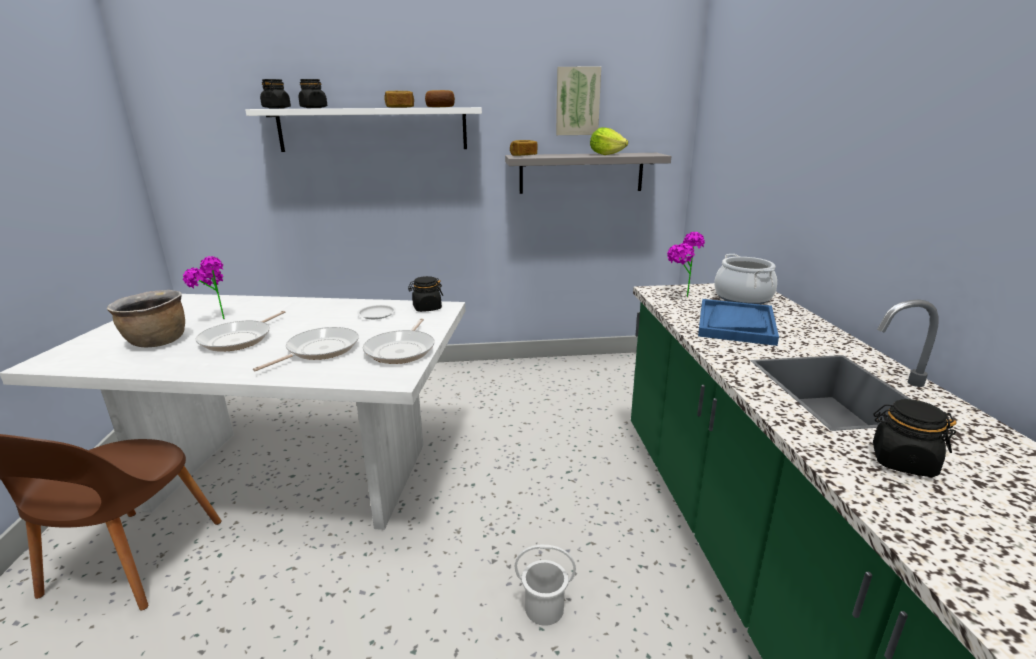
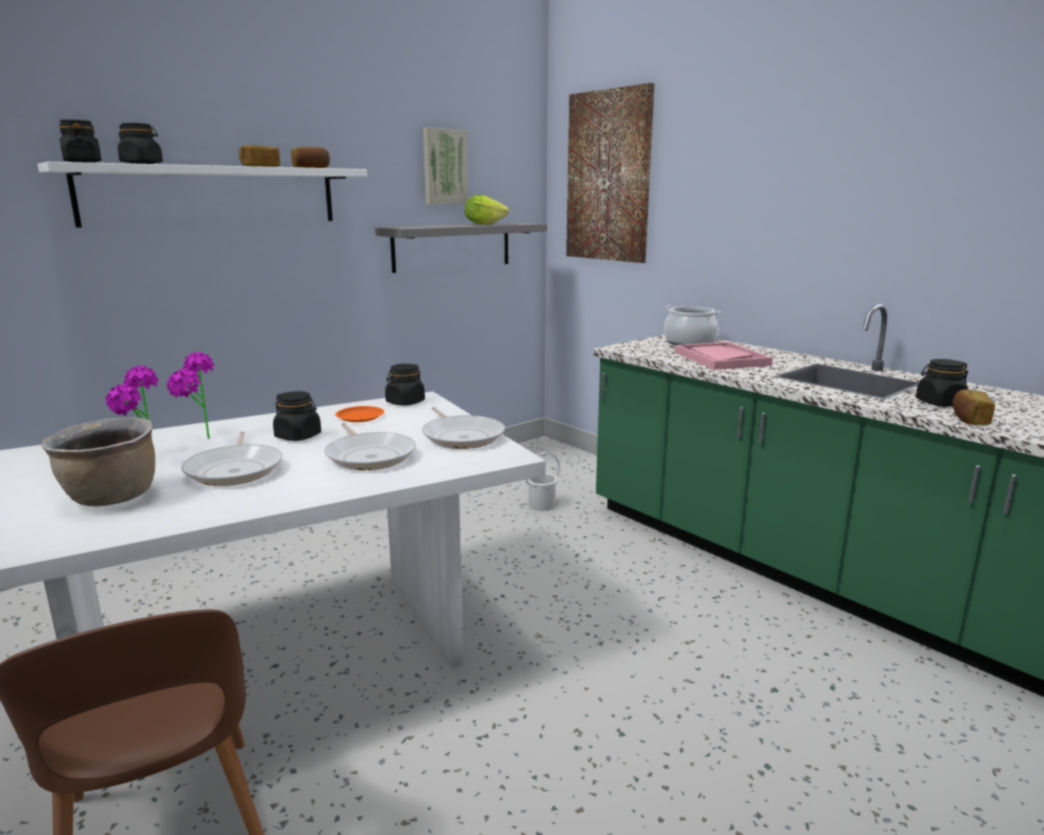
camera: 35 degrees left, 5 degrees down
(315, 321) = (298, 436): none -> black jar
(319, 350) = (369, 455): frying pan -> frying pan turned 150 degrees clockwise
(377, 314) = (360, 417): white plate -> orange plate
(523, 155) = (402, 227): bread -> bread (968, 419)
(544, 608) = (682, 655): white bucket -> white bucket (541, 505)
(679, 297) = (645, 349): potted plant -> potted plant (196, 440)
(734, 109) = (608, 177): none -> picture
(735, 324) = (721, 358): blue tray -> pink tray

